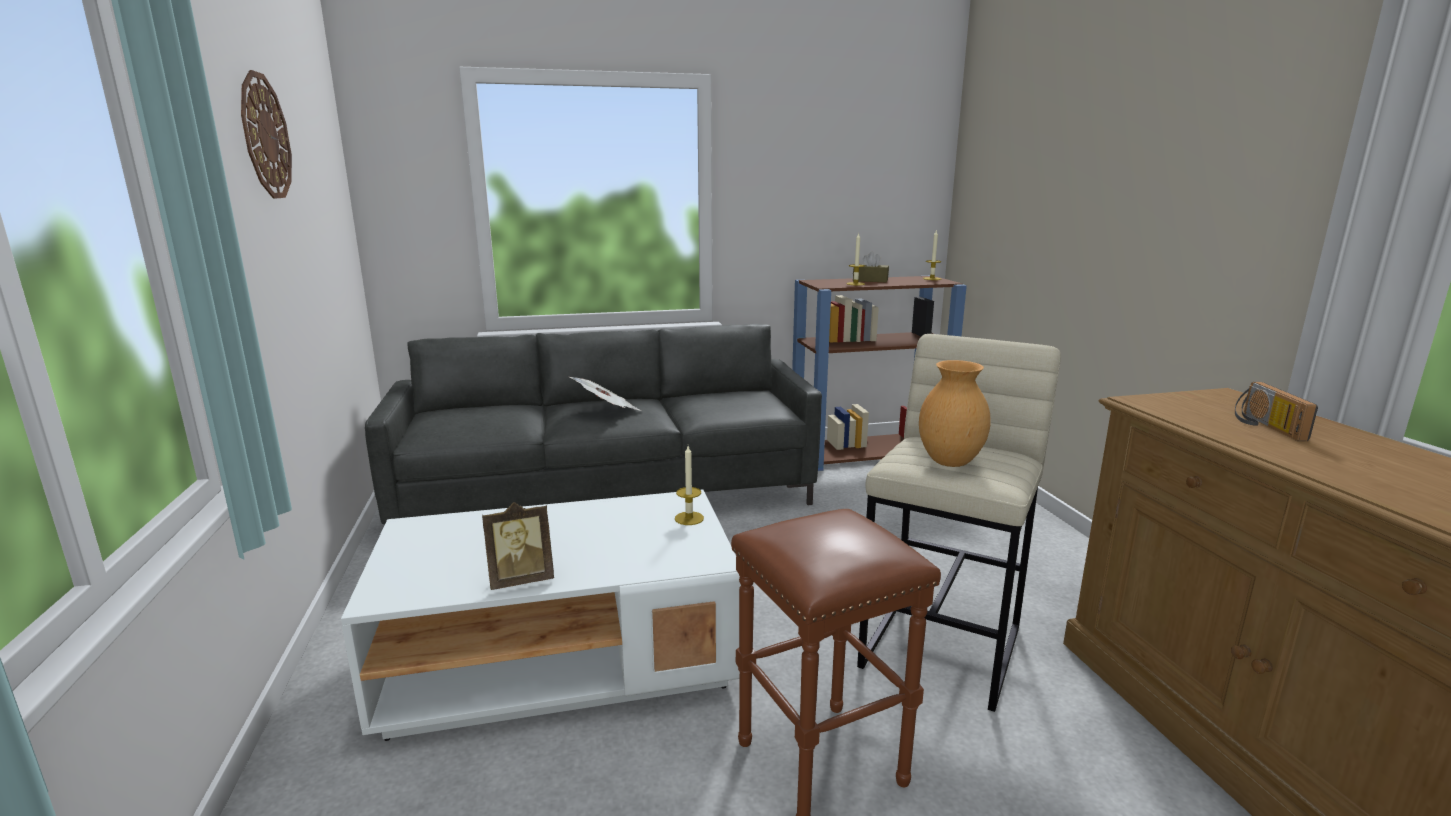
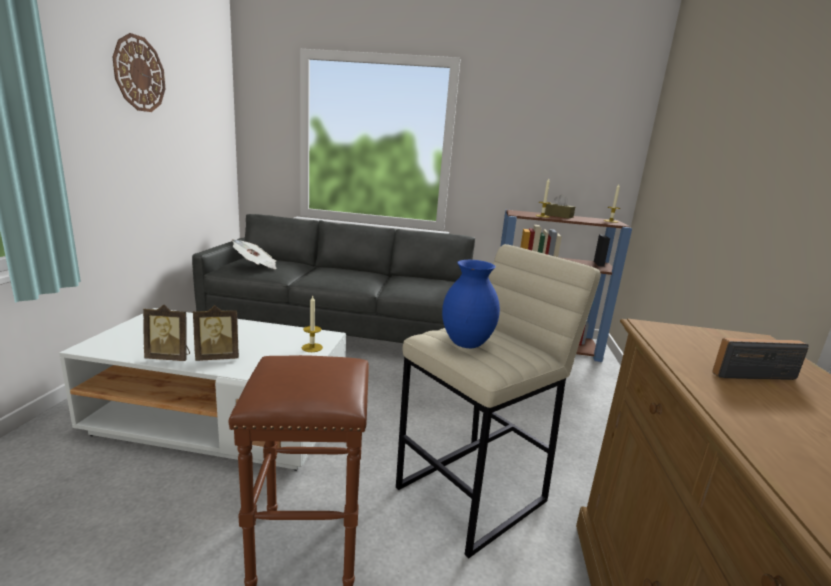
camera: 20 degrees right, 0 degrees up
(587, 562) = (218, 357): none -> picture frame
(607, 411) = (341, 275): newspaper -> newspaper (256, 266)
(951, 462) = (467, 344): brown vase -> blue vase
(1264, 426) = (750, 372): radio -> radio turned 60 degrees clockwise

